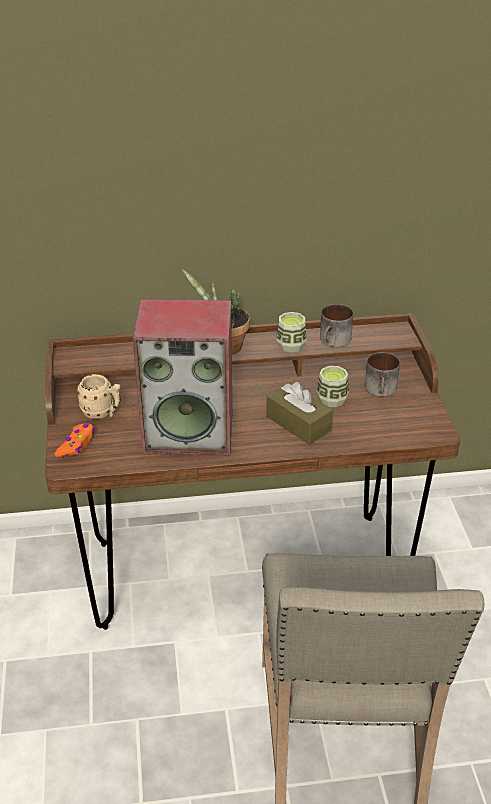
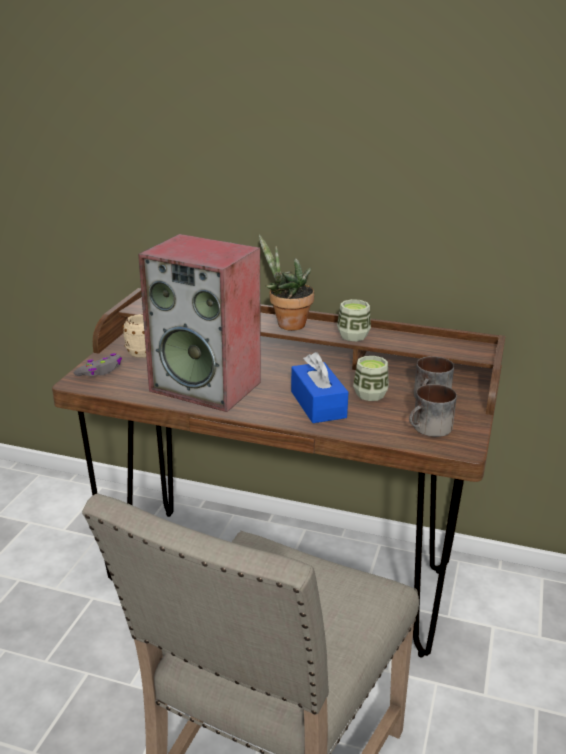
camera: 25 degrees right, 10 degrees down
(76, 445) = (100, 371): orange game controller -> grey game controller
(298, 423) = (318, 404): brown tissue box -> blue tissue box
(334, 341) = (401, 341): mug -> mug (429, 429)

